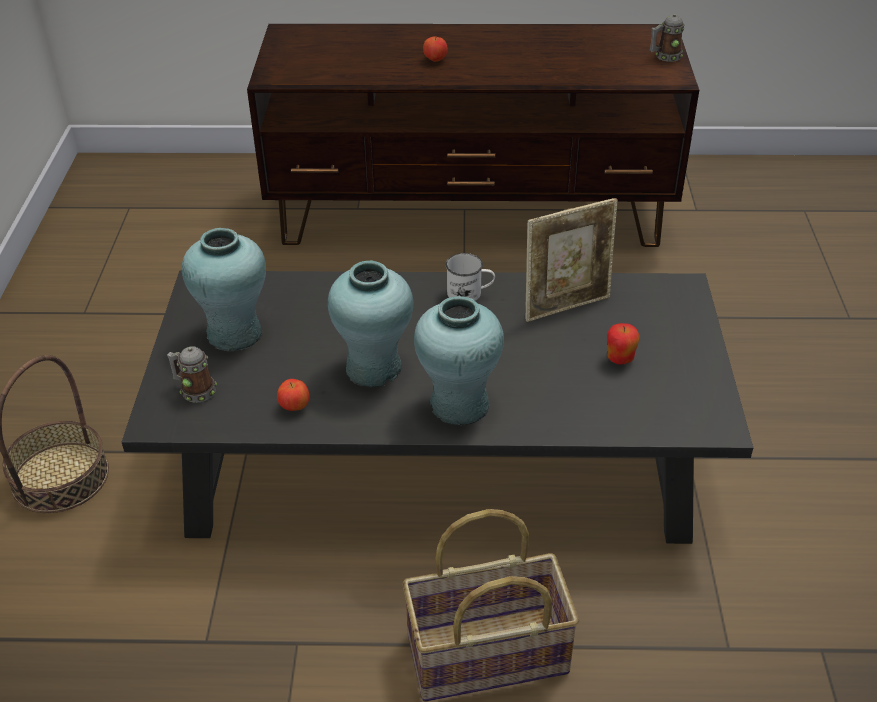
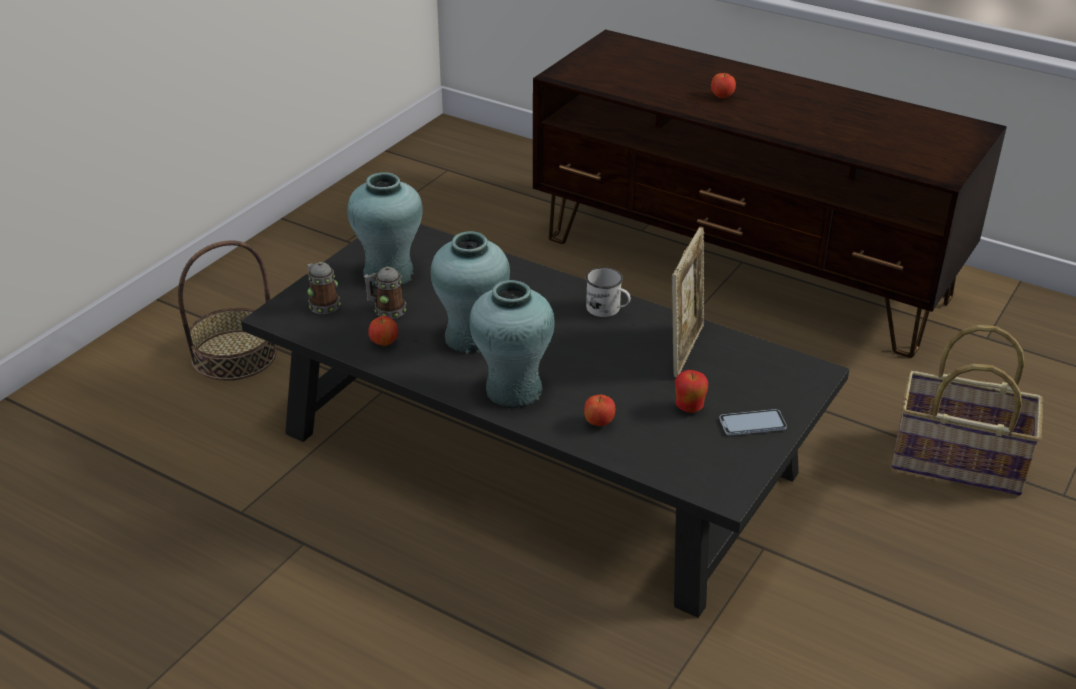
camera: 30 degrees right, 5 degrees down
(487, 656) = (439, 620): basket -> basket (957, 463)
(560, 405) = (598, 423): none -> apple
(566, 306) = (684, 349): picture frame -> picture frame turned 75 degrees counterclockwise
(665, 57) = (956, 152): mug -> mug (386, 310)
(681, 353) = (752, 424): none -> phone

